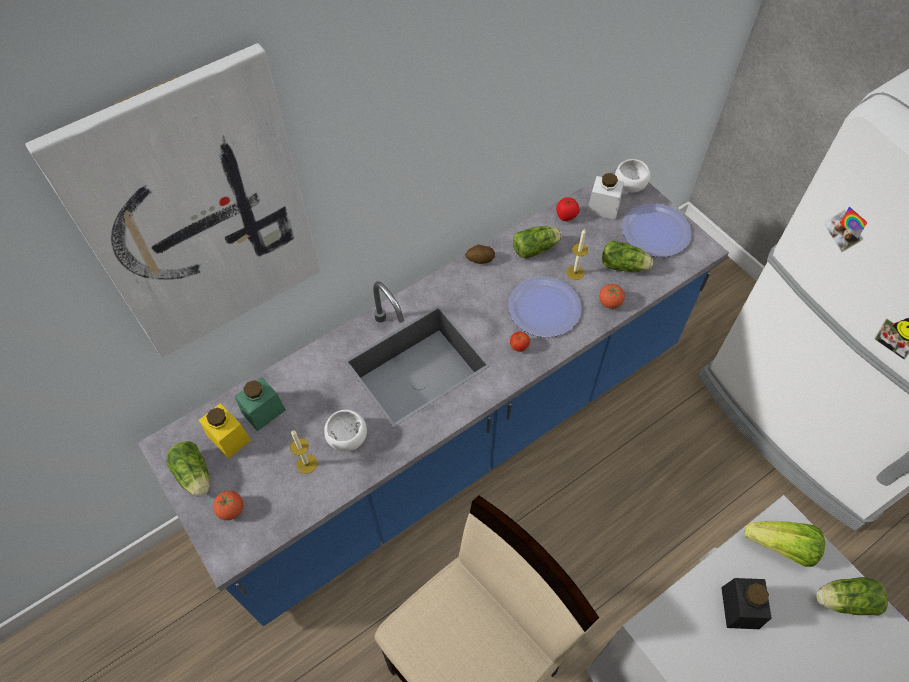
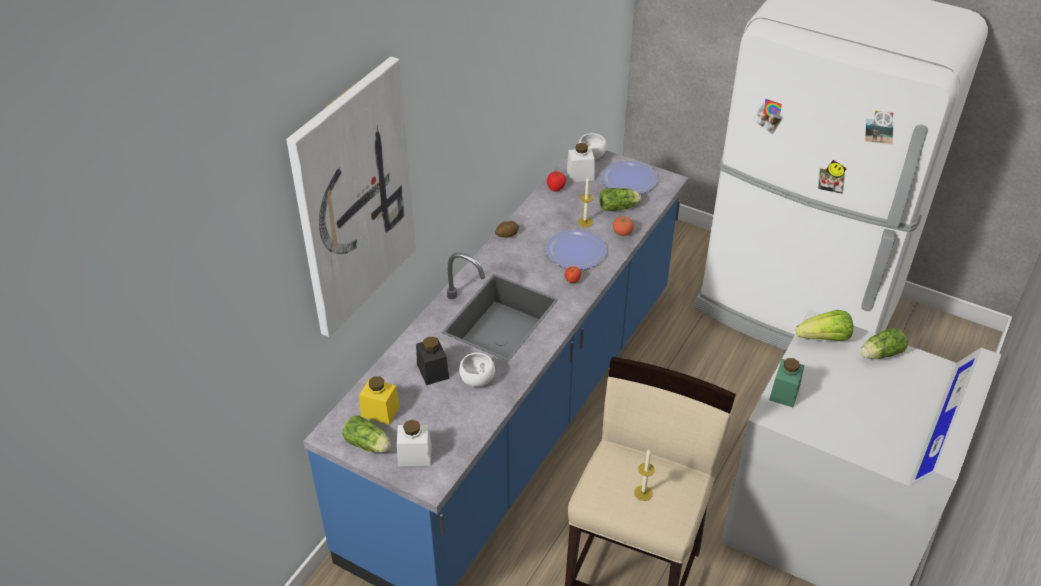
camera: 25 degrees left, 15 degrees down
(231, 510) = (414, 455): tomato -> white jar
(263, 411) = (397, 385): green jar -> green jar (784, 393)
(306, 464) = (455, 406): candle -> candle (643, 493)
(536, 248) = (546, 215): lettuce -> none
(739, 607) = (818, 381): black jar -> black jar (432, 371)

